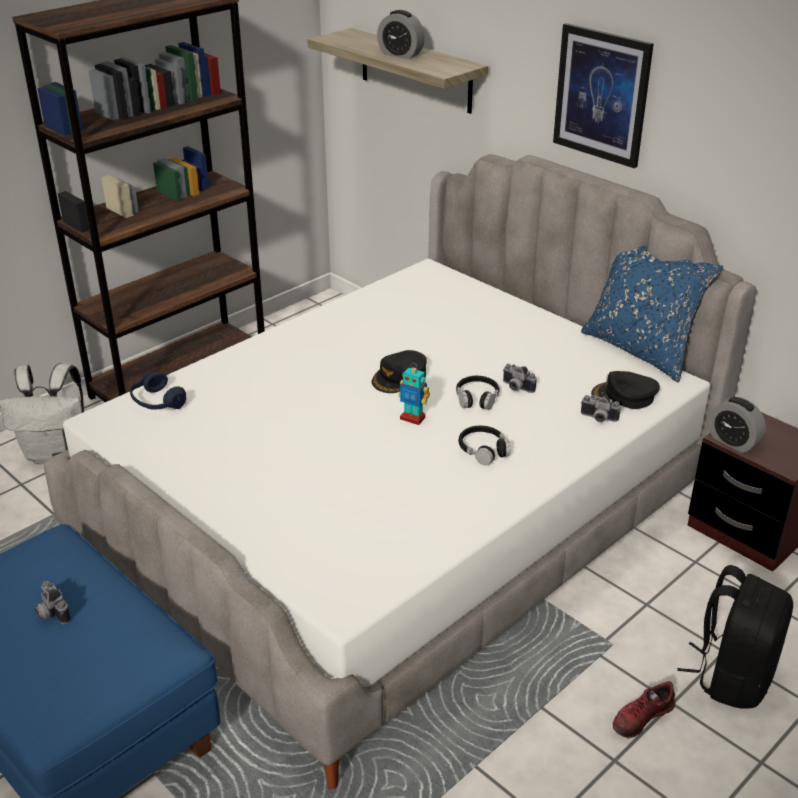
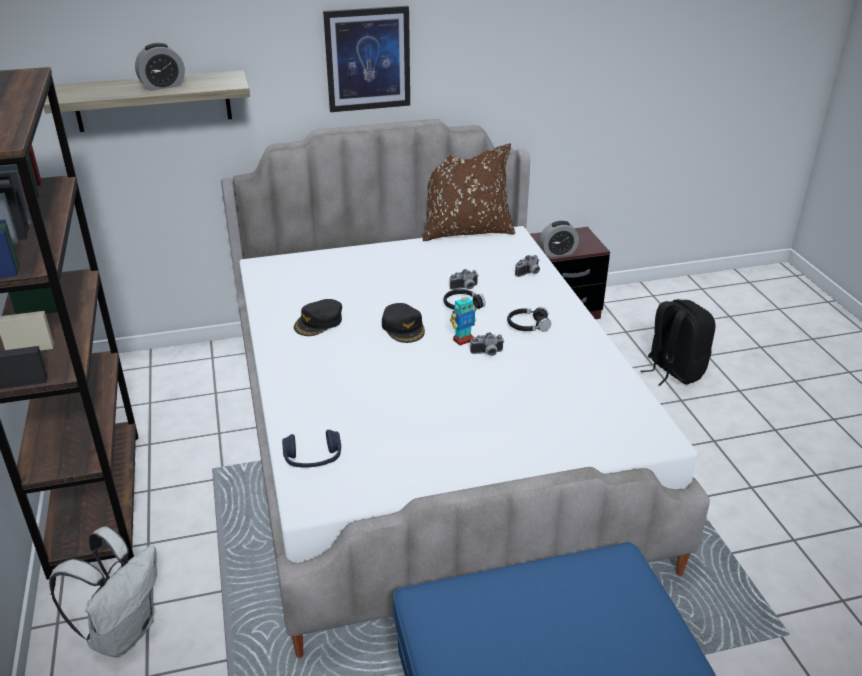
camera: 60 degrees left, 0 degrees up
(50, 613) = (545, 617): camera -> camera (487, 353)
(624, 396) = (512, 256): black cap -> black cap (319, 322)
(640, 350) = (466, 231): blue pillow -> brown pillow
(641, 717) = (686, 416): shoe -> none

